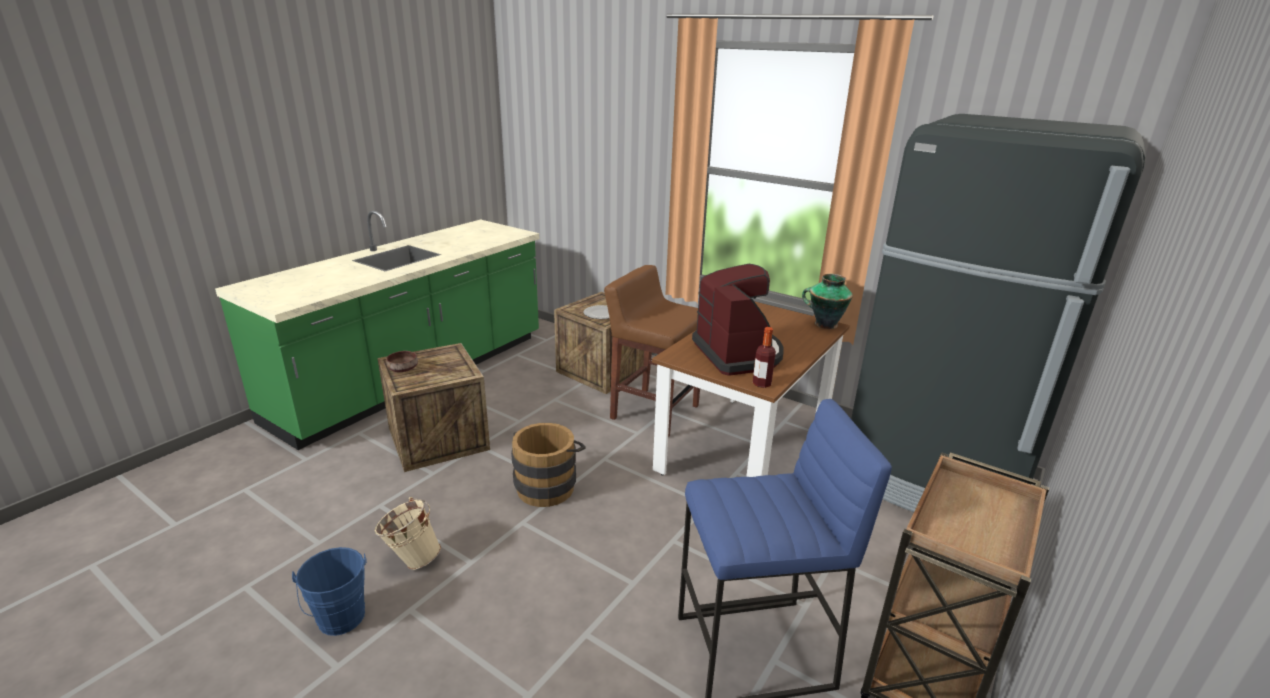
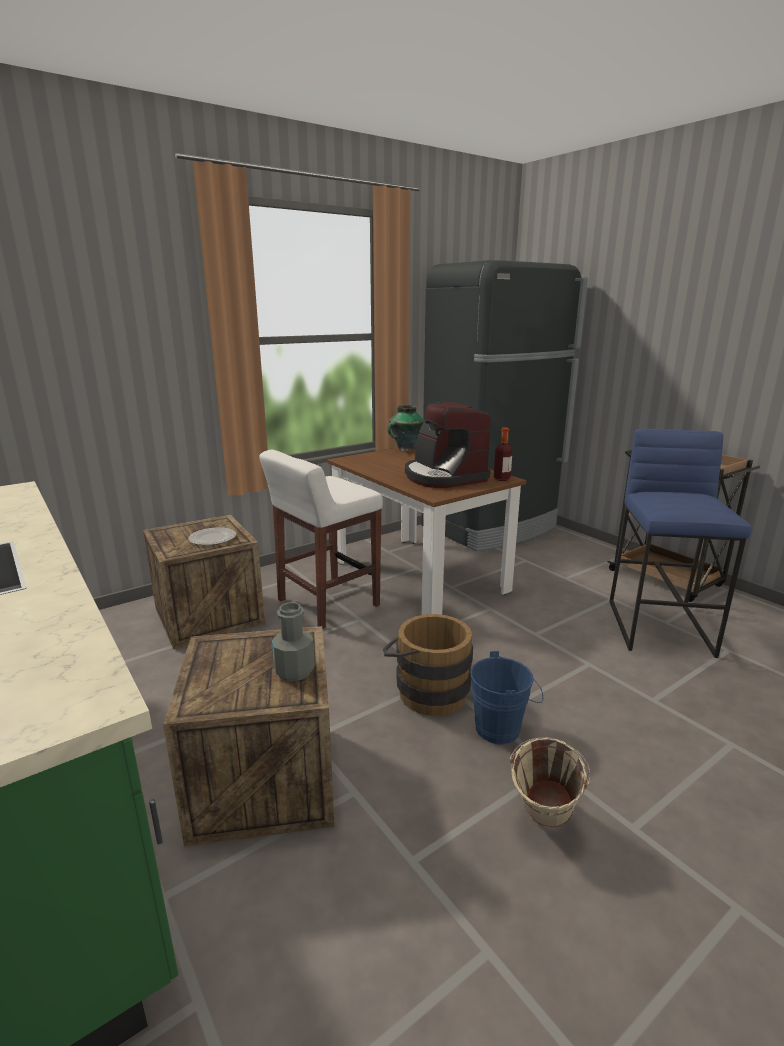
camera: 70 degrees left, 5 degrees down
(341, 621) = (662, 905): blue bucket -> blue bucket (502, 729)
(402, 369) = (238, 695): brown bowl -> none
(427, 378) = (294, 671): none -> grey bottle
(653, 412) = (326, 603): brown stool -> white stool
(738, 354) = (443, 477): coffee machine -> coffee machine turned 120 degrees counterclockwise

